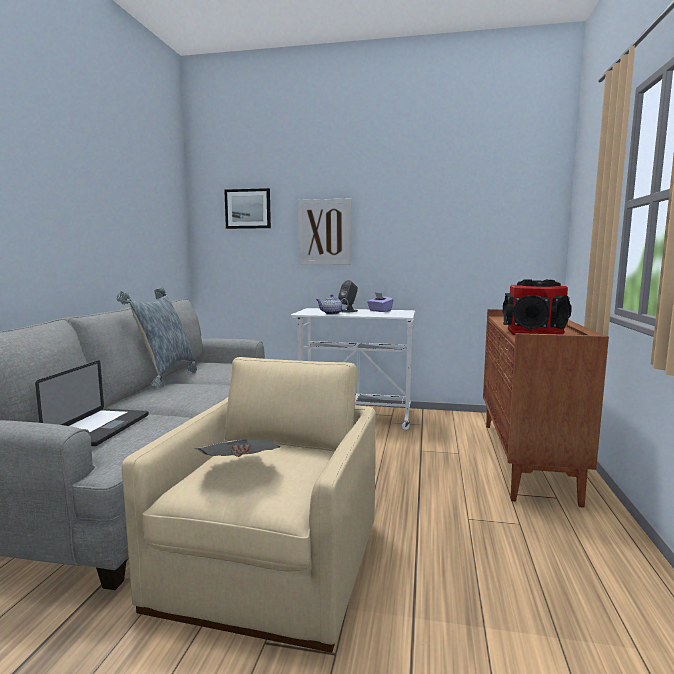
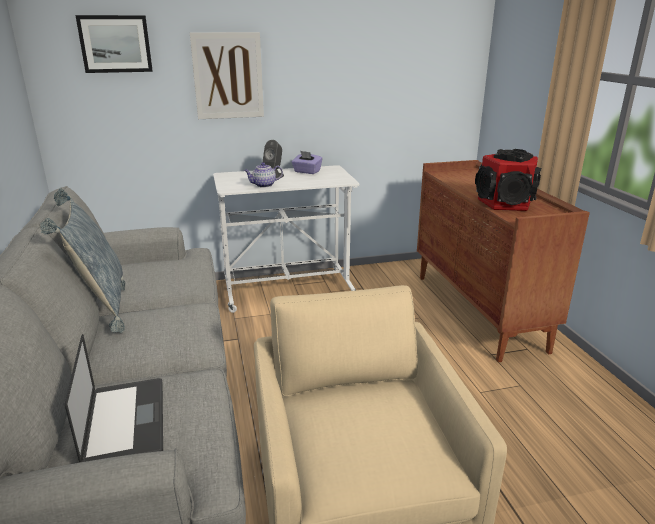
camera: 25 degrees left, 15 degrees up
(239, 470) = (361, 439): newspaper -> none

